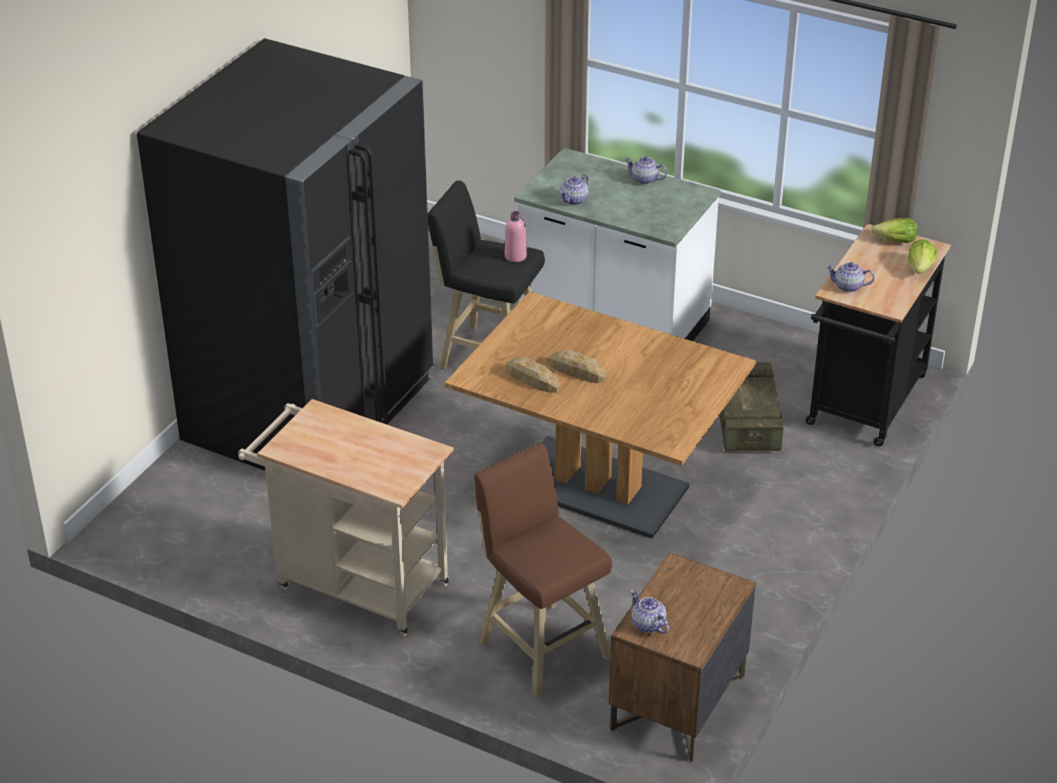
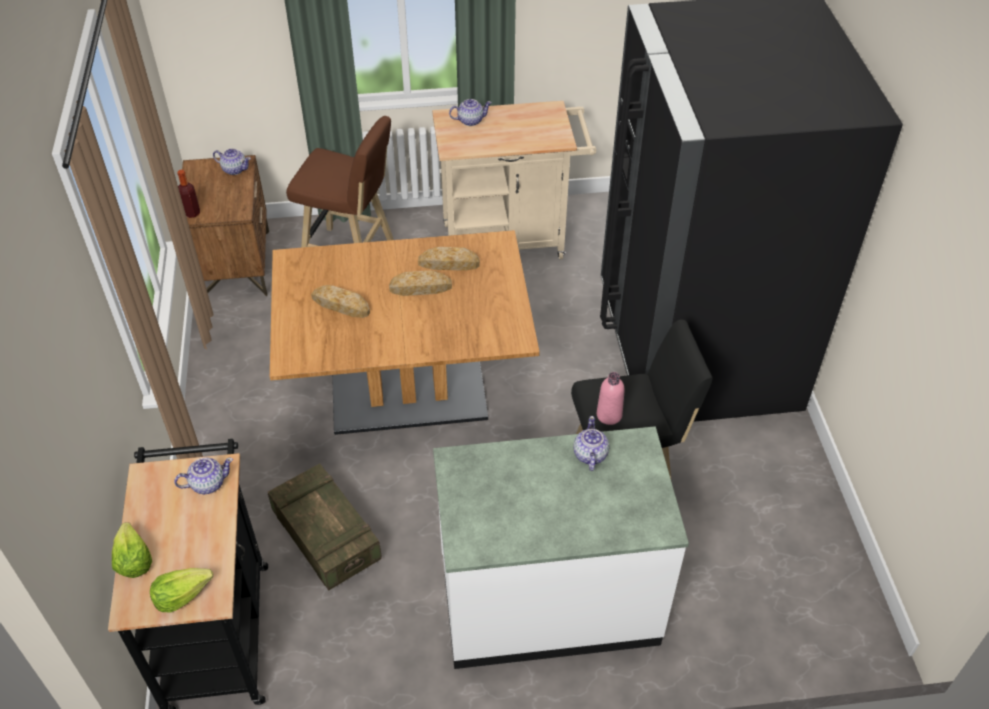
camera: 145 degrees right, 10 degrees up
(645, 180) = (545, 534): teapot -> teapot (470, 121)
(656, 386) = (341, 305): none -> bread
(729, 589) = (192, 213): none -> bottle

